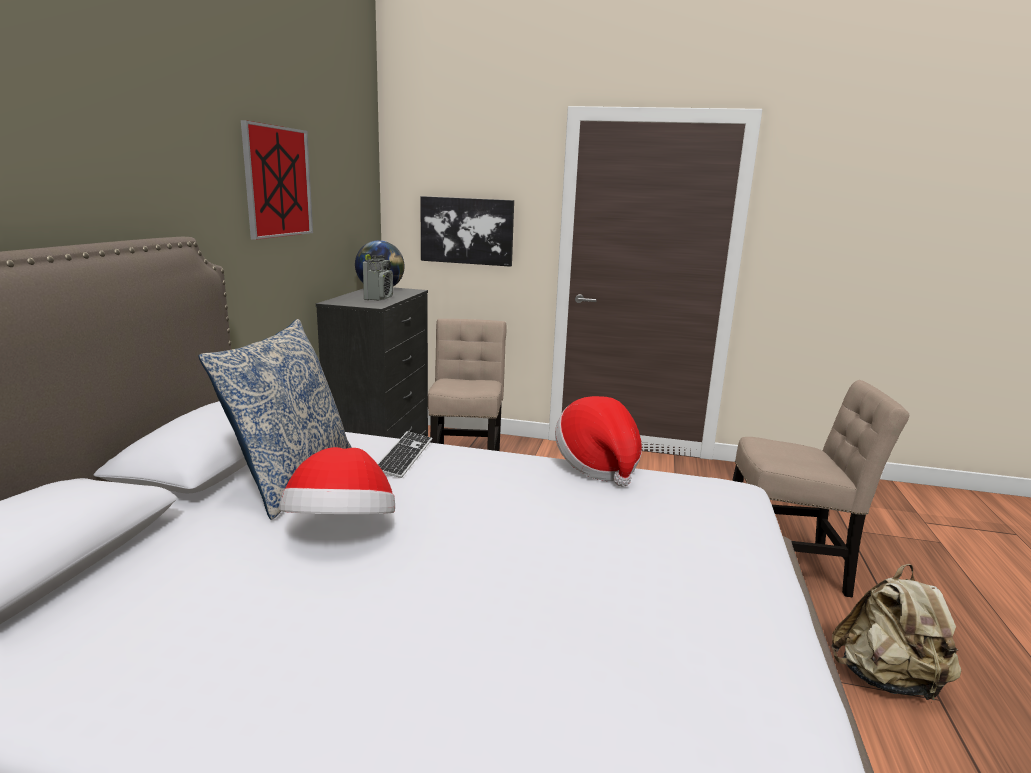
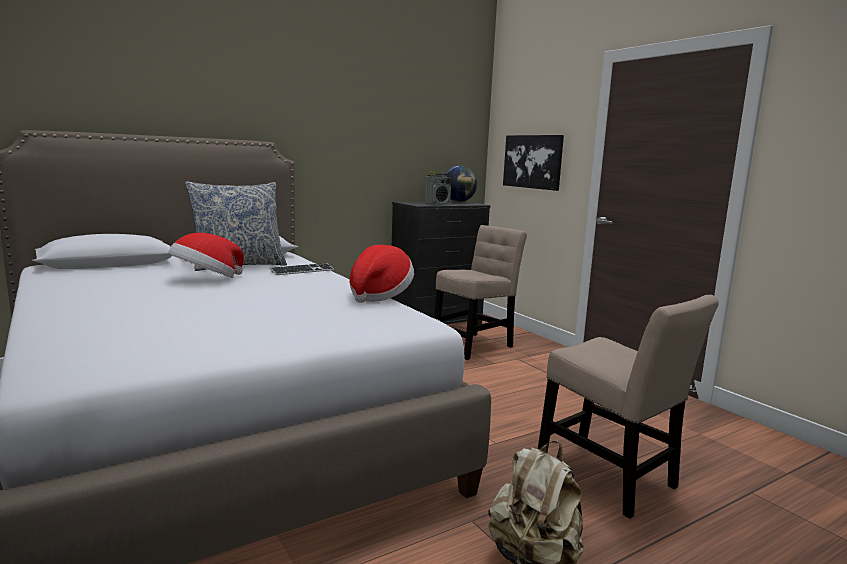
camera: 45 degrees right, 5 degrees down
(278, 182) = (366, 119): picture -> none

